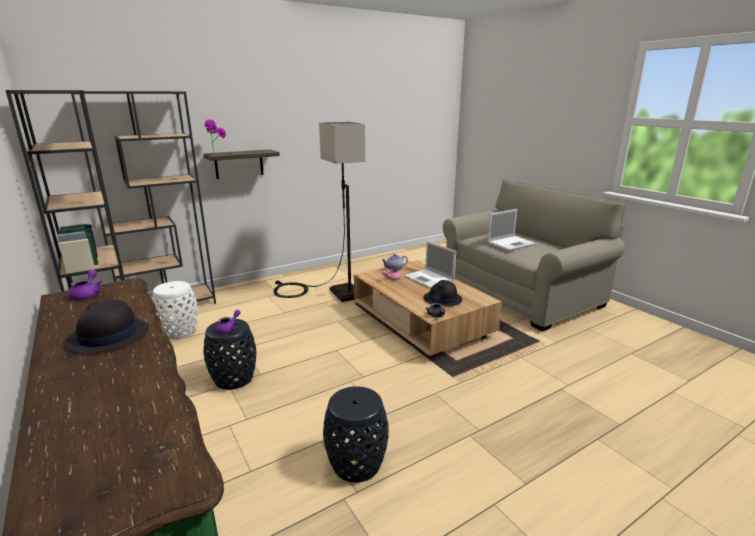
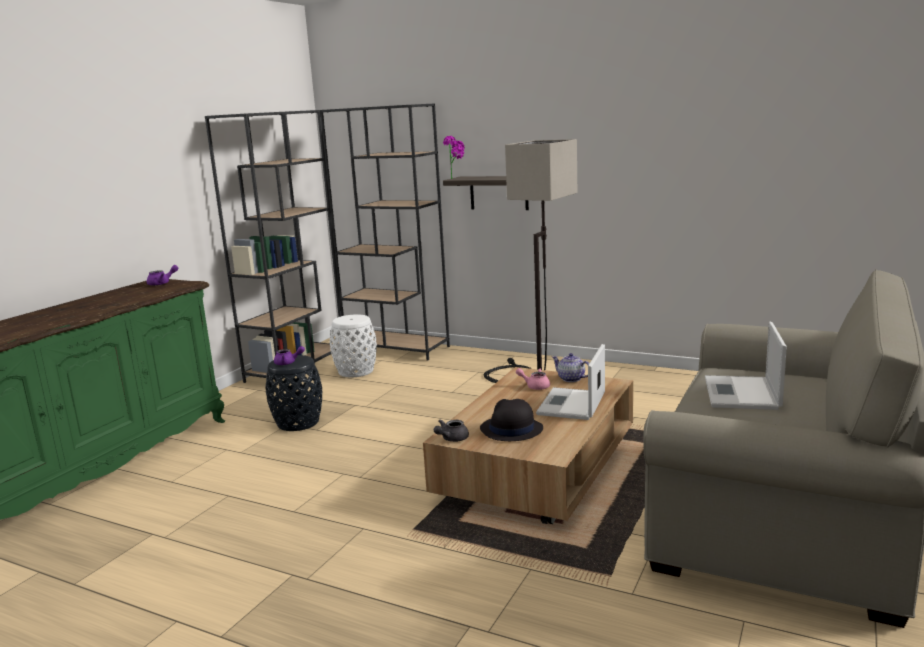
camera: 60 degrees right, 5 degrees down
(108, 336) = (92, 306): black hat -> none
(356, 464) = (203, 524): black stool -> none
(511, 243) = (742, 394): laptop -> laptop turned 75 degrees clockwise

